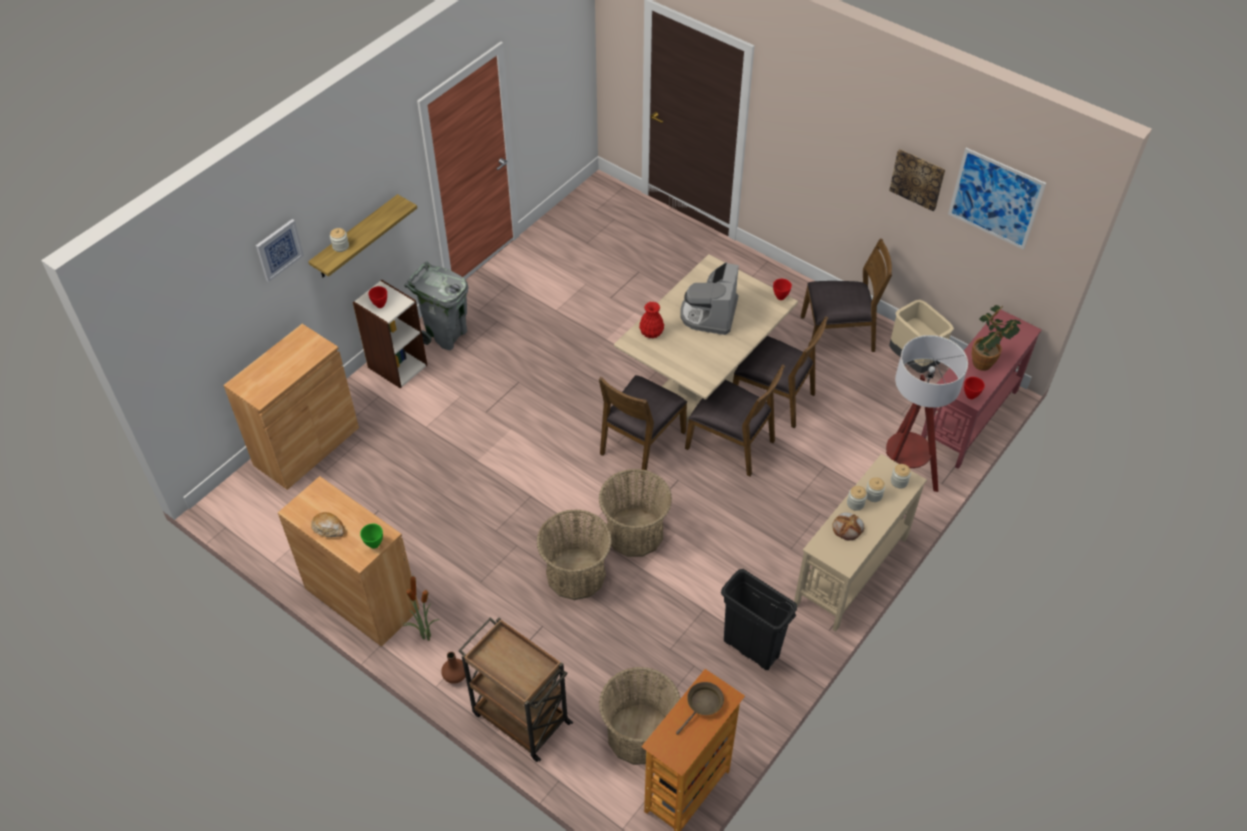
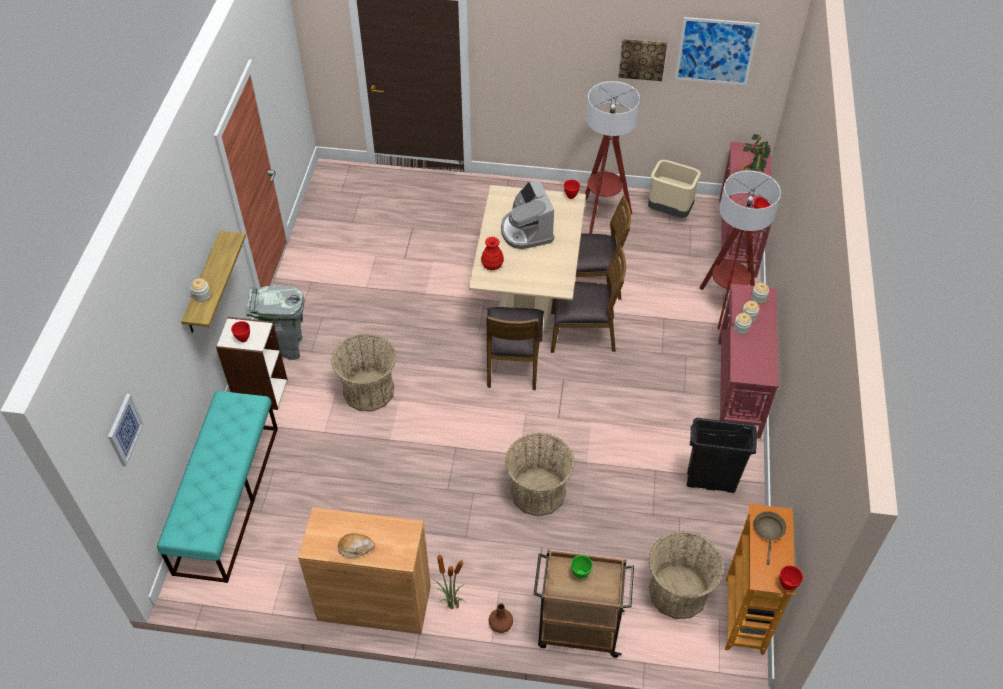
camera: 30 degrees left, 0 degrees up
(279, 249) = (162, 318): picture -> picture (124, 429)
(306, 446) = (227, 498): brown cabinet -> turquoise bench
(374, 544) = (406, 541): green bowl -> green bowl (580, 574)
(635, 532) = (560, 436): basket -> basket (369, 391)
(680, 762) = (786, 584): none -> red bowl
(838, 335) = (602, 214): brown chair -> floor lamp
(848, 527) = (749, 349): bread -> none
(850, 570) = (738, 388): beige console table -> red console table

